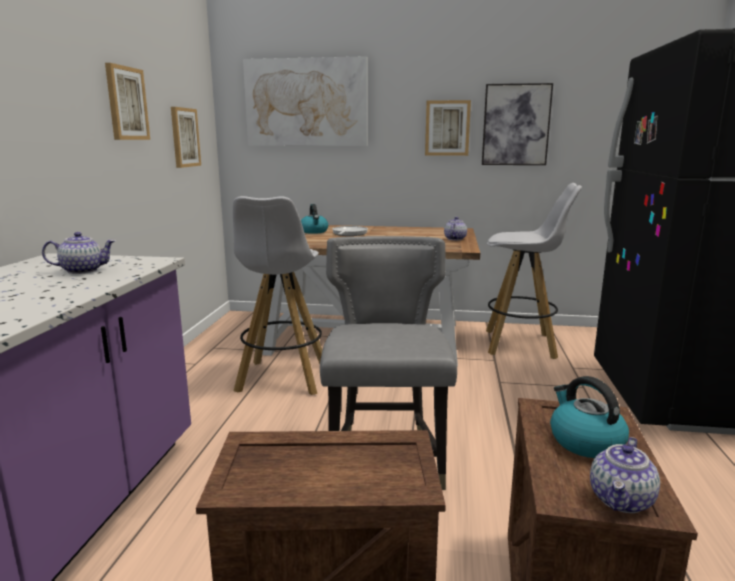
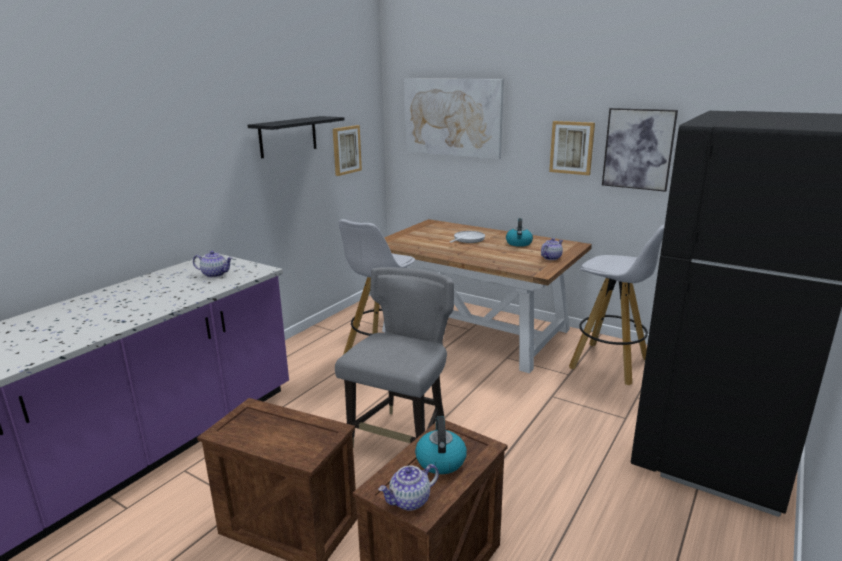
camera: 25 degrees right, 5 degrees up
(126, 103) = (288, 136): picture -> black shelf
(314, 231) = (443, 233): kettle -> kettle (519, 243)

